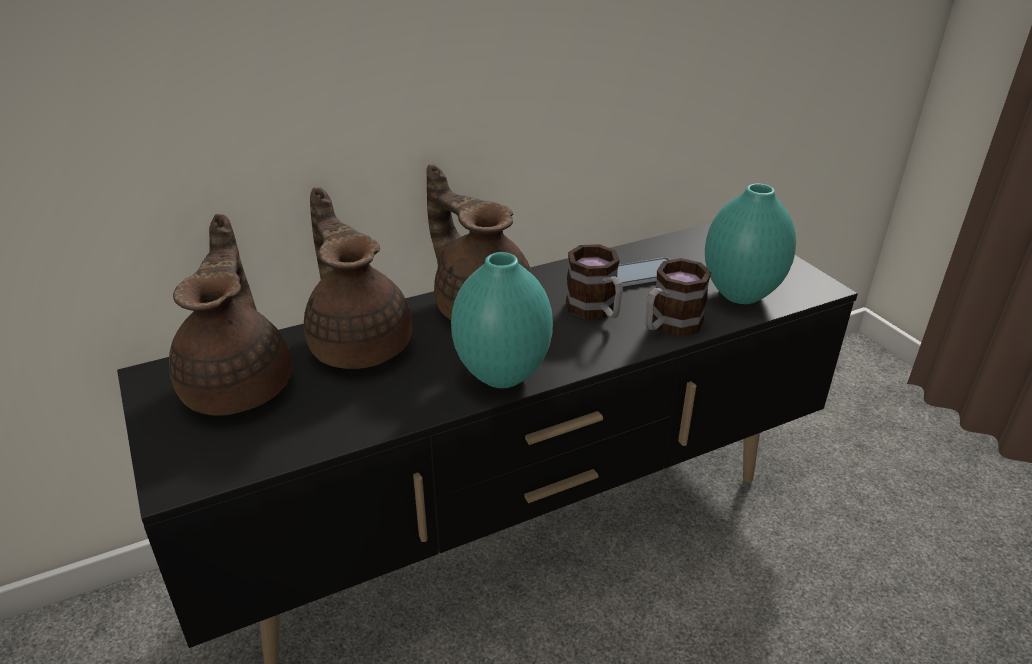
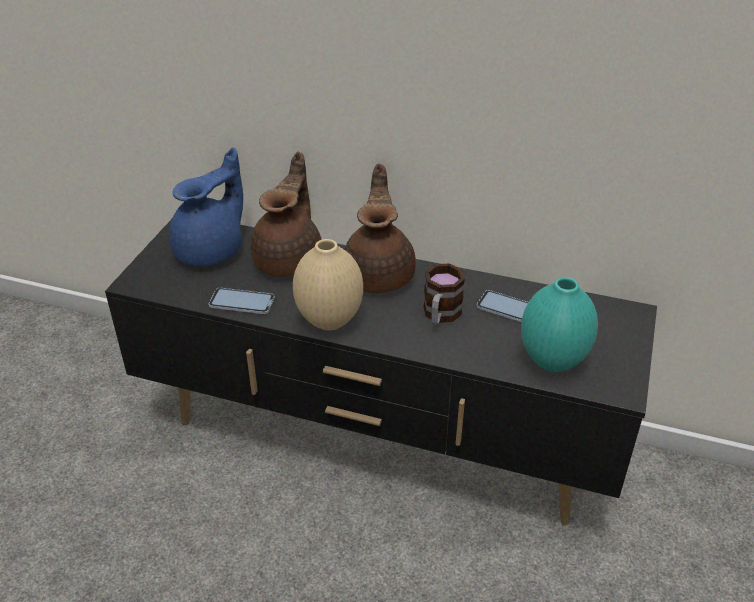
camera: 45 degrees right, 5 degrees up
(240, 384) = (212, 250): brown teapot -> blue teapot
(371, 416) = (242, 302): none -> phone
(501, 376) = (328, 321): turquoise vase -> beige vase
(669, 326) = (468, 351): mug -> none

